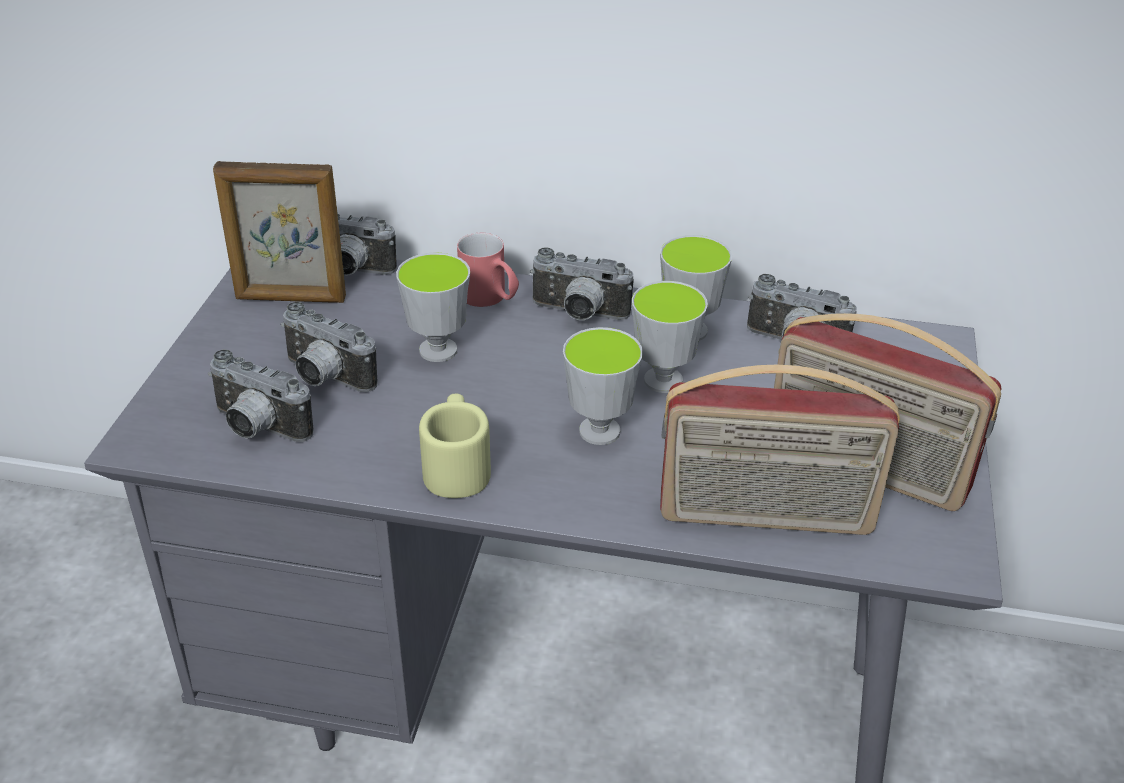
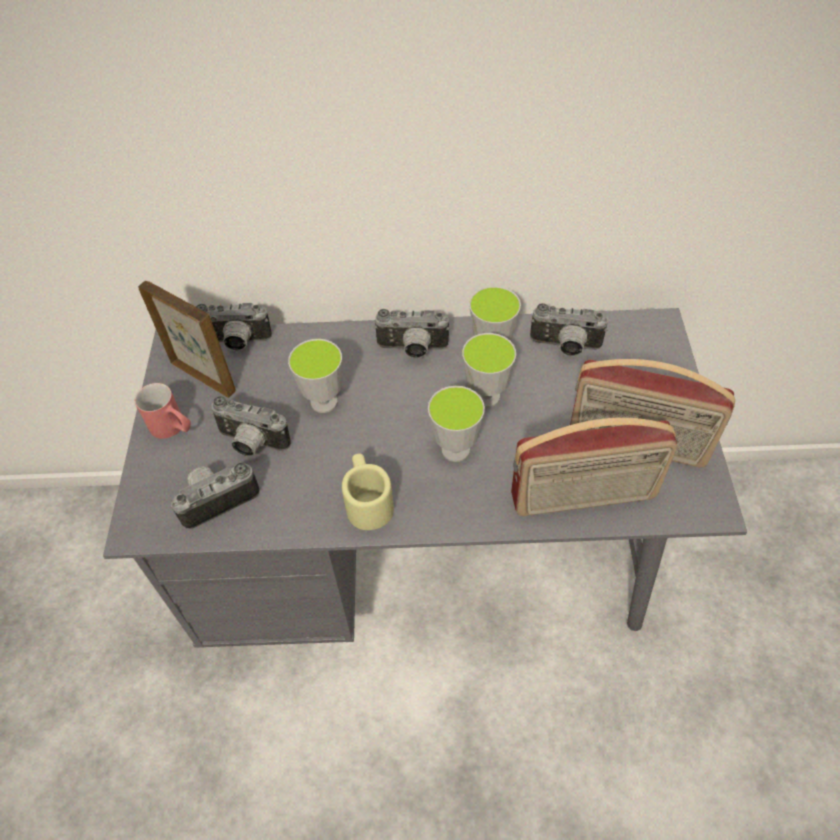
camera: 10 degrees left, 15 degrees up
(256, 428) = (217, 499): camera -> camera turned 135 degrees clockwise
(291, 298) = (203, 376): picture frame -> picture frame turned 135 degrees counterclockwise
(490, 299) = (347, 348): red mug -> red mug (173, 428)

